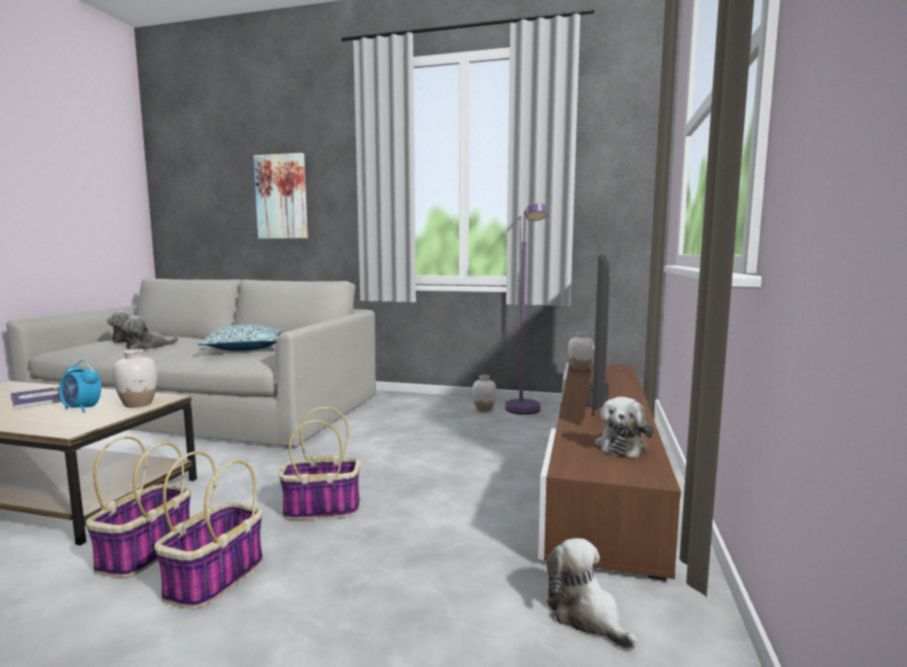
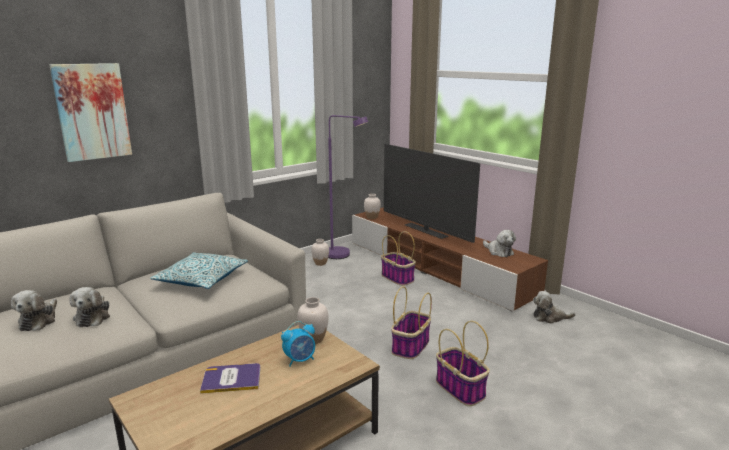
camera: 55 degrees left, 10 degrees up
(145, 553) = (412, 408): basket -> basket (398, 278)

